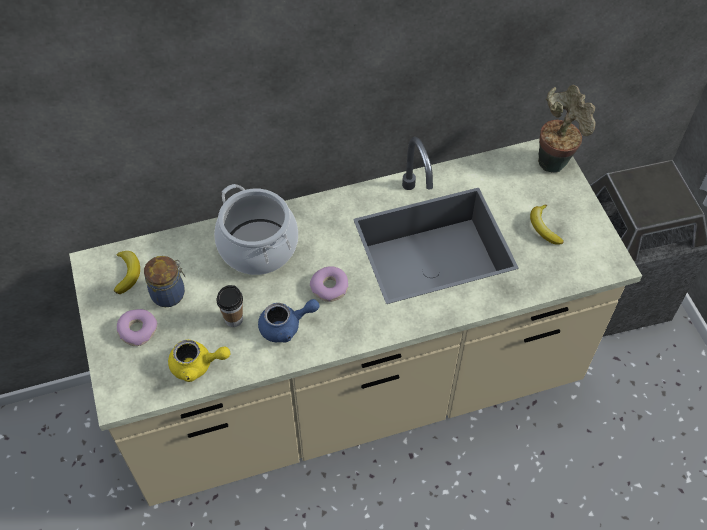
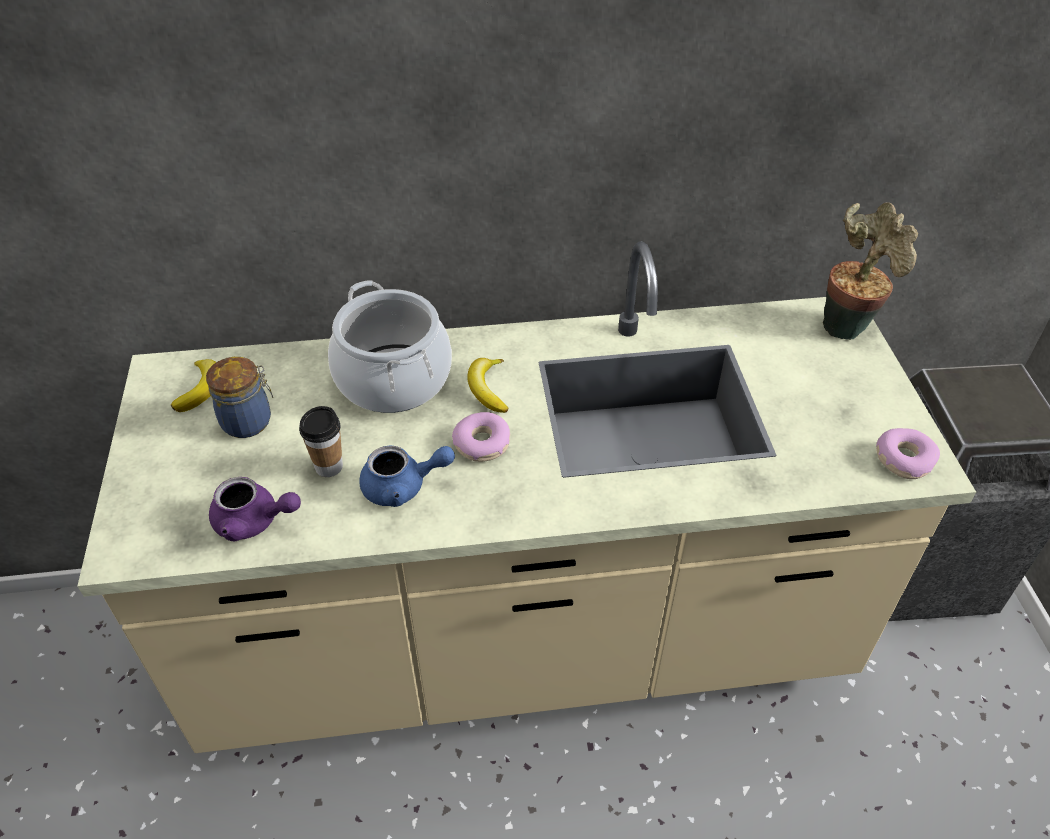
camera: 10 degrees right, 10 degrees down
(138, 330) = (186, 462): donut -> donut (903, 459)
(197, 365) = (254, 522): yellow teapot -> purple teapot
(543, 228) = (822, 407): banana -> banana (488, 389)

